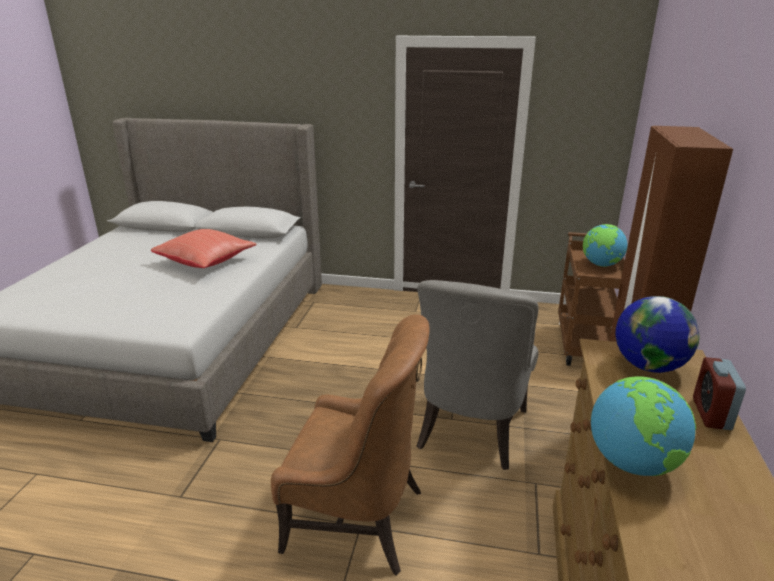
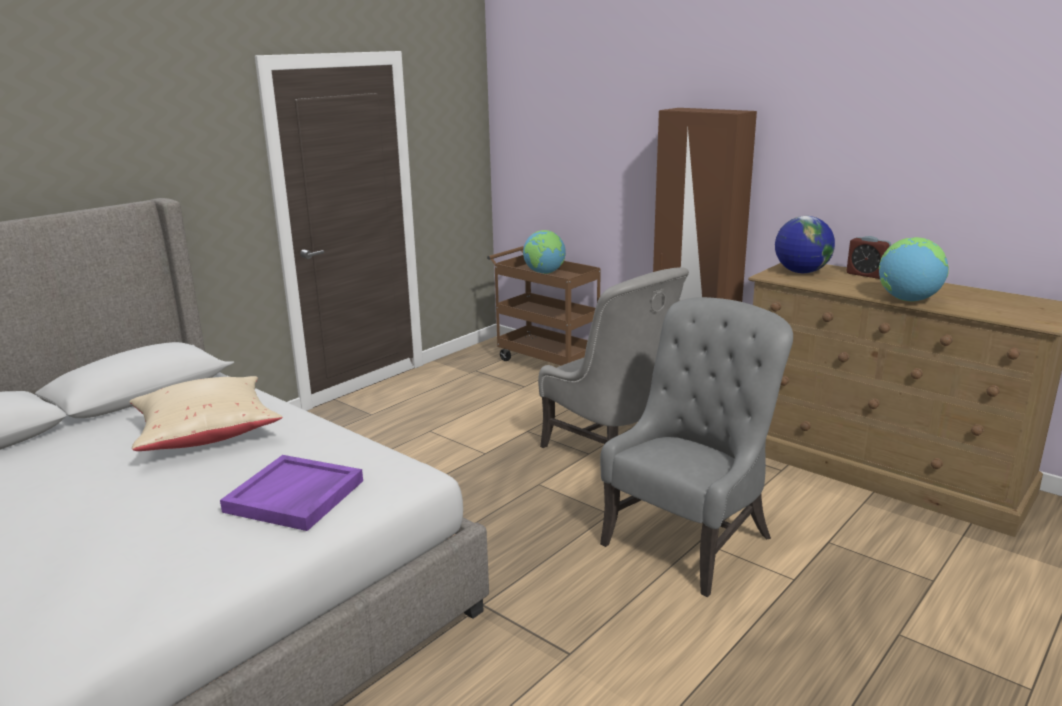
camera: 60 degrees left, 5 degrees down
(140, 306) = (295, 497): none -> purple tray
(207, 262) = (206, 434): red pillow -> beige pillow
(357, 518) = (689, 540): brown chair -> grey chair

